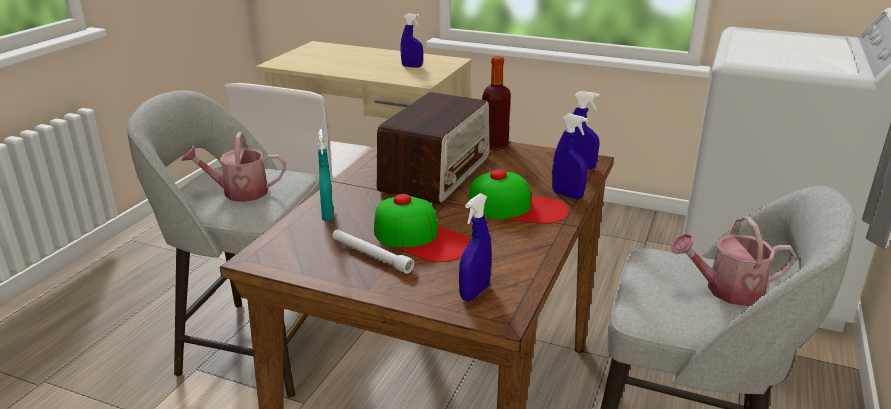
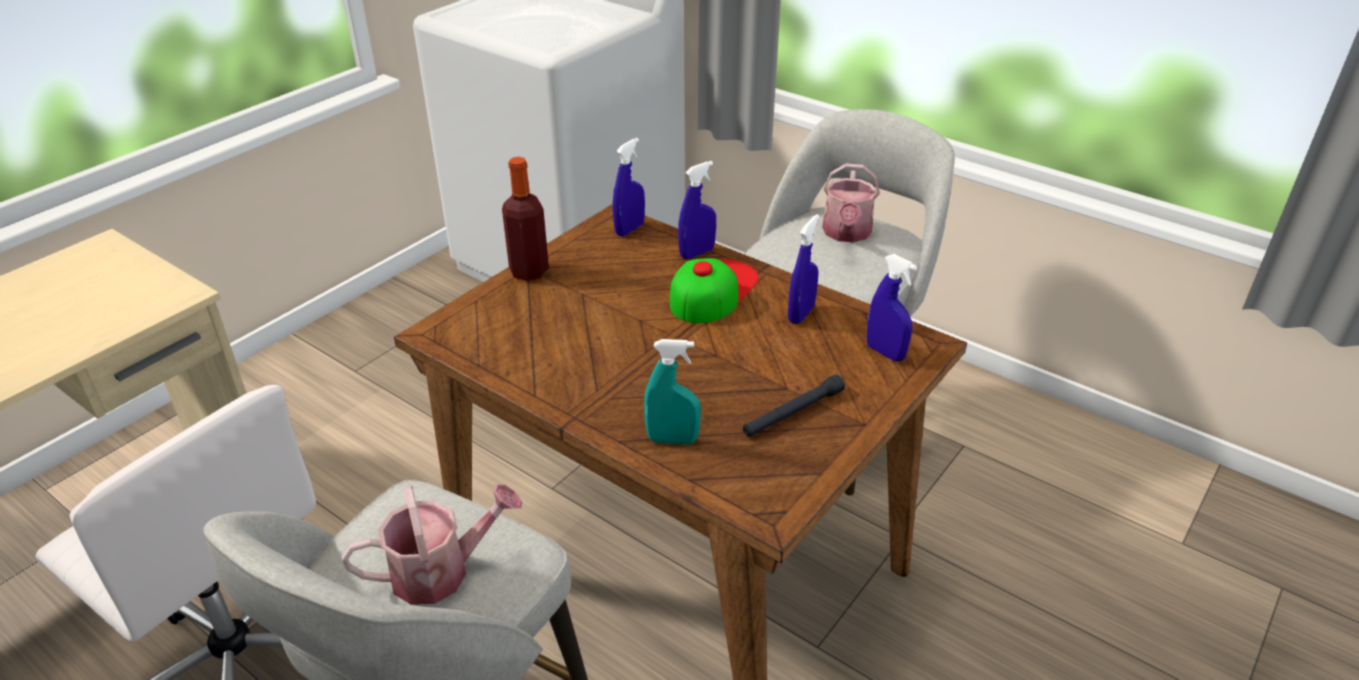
camera: 75 degrees left, 10 degrees up
(239, 192) = (441, 571): watering can -> watering can turned 120 degrees counterclockwise
(371, 256) = (793, 413): white flashlight -> black flashlight
(412, 66) = (80, 293): blue spray bottle -> blue spray bottle (801, 314)
(421, 238) = (761, 370): cap -> none
(436, 173) = (591, 331): radio -> none

